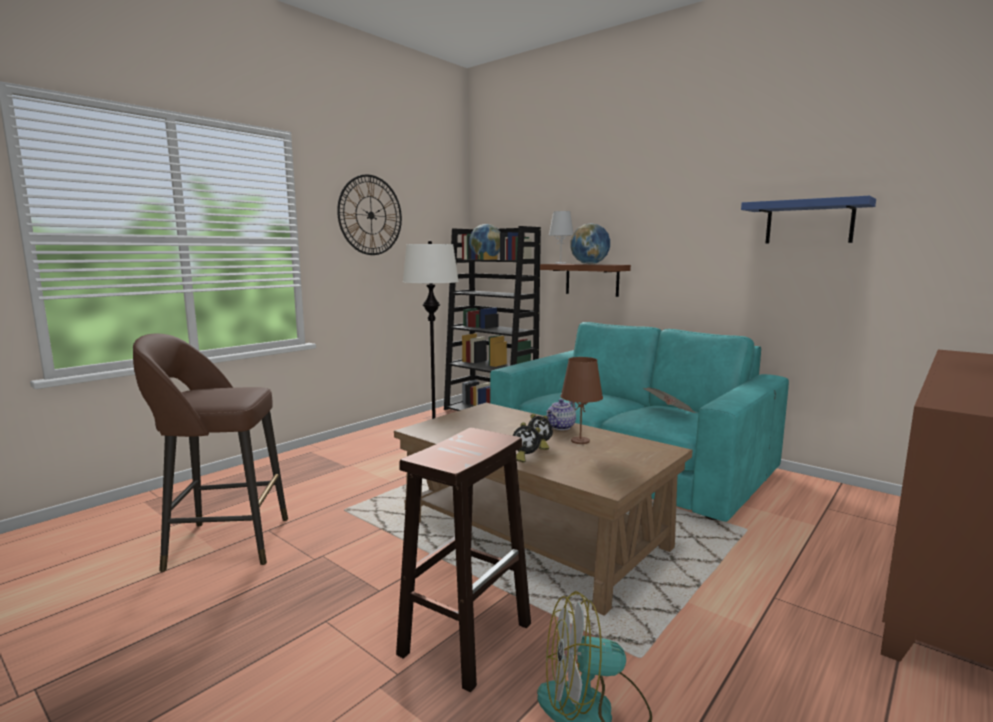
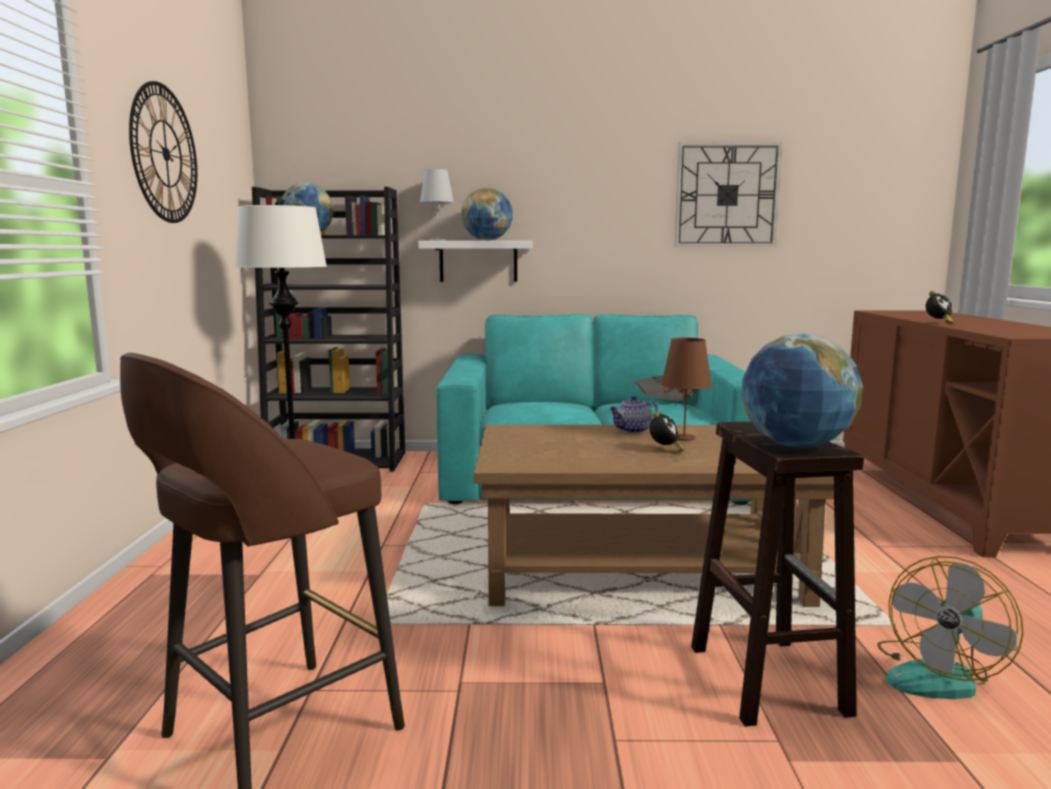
camera: 40 degrees left, 0 degrees up
(444, 455) = (796, 446): none -> globe
(525, 457) = (684, 462): alarm clock -> alarm clock (938, 323)
(561, 427) = (633, 431): teapot -> teapot turned 60 degrees clockwise
(592, 279) = (478, 261): brown shelf -> white shelf
(809, 222) = (727, 195): blue shelf -> wall clock

